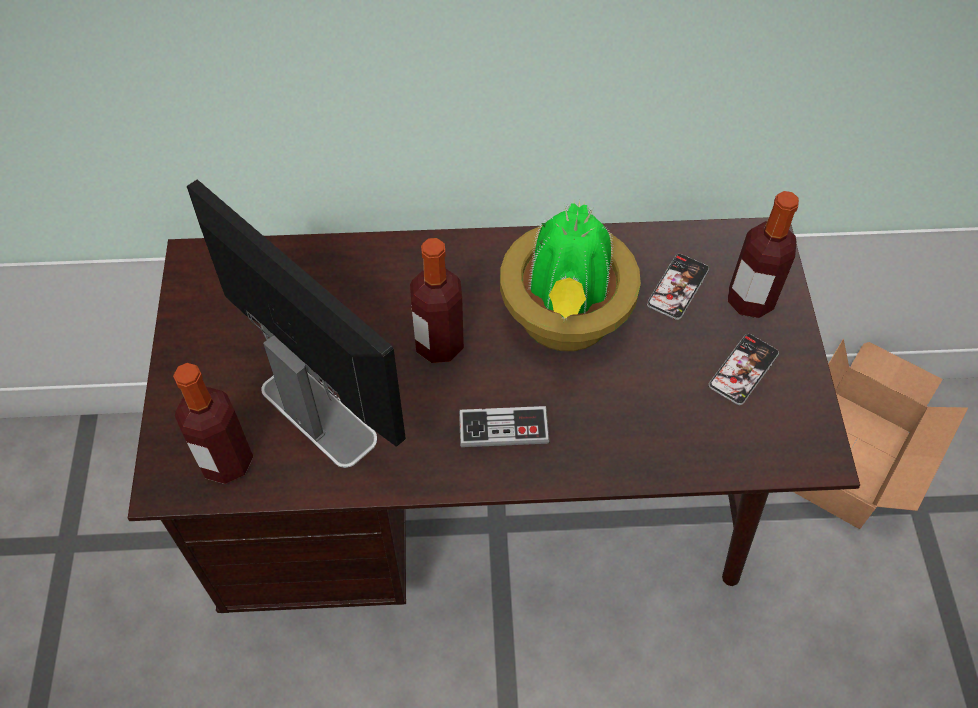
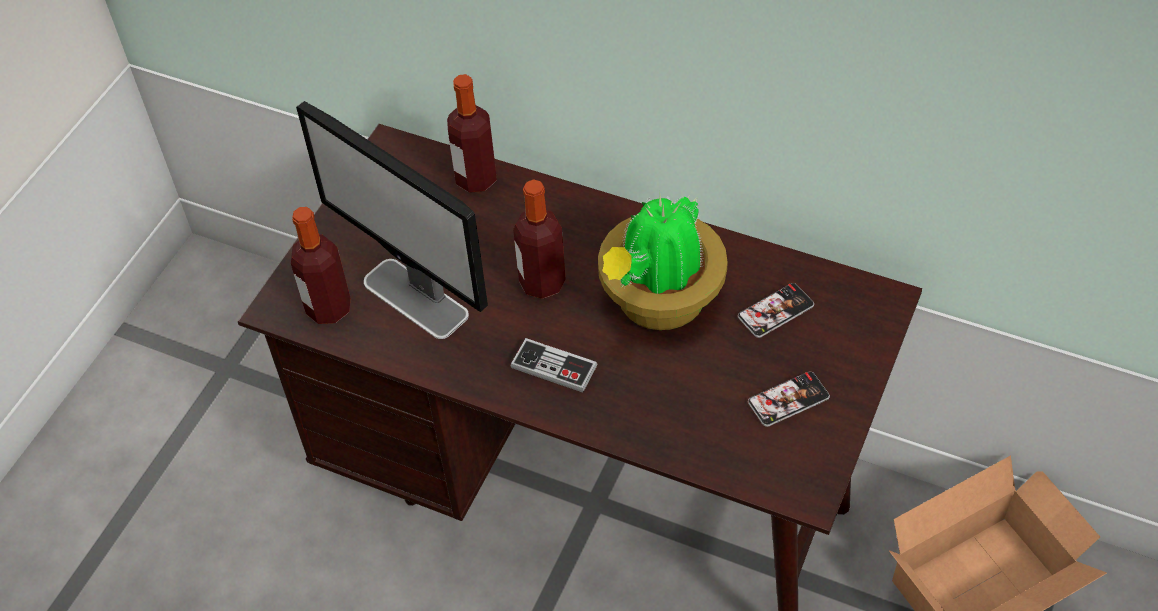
camera: 30 degrees right, 5 degrees down
(318, 413) = (416, 299): monitor -> monitor turned 150 degrees clockwise
(750, 300) = (834, 346): bottle -> bottle (476, 179)

